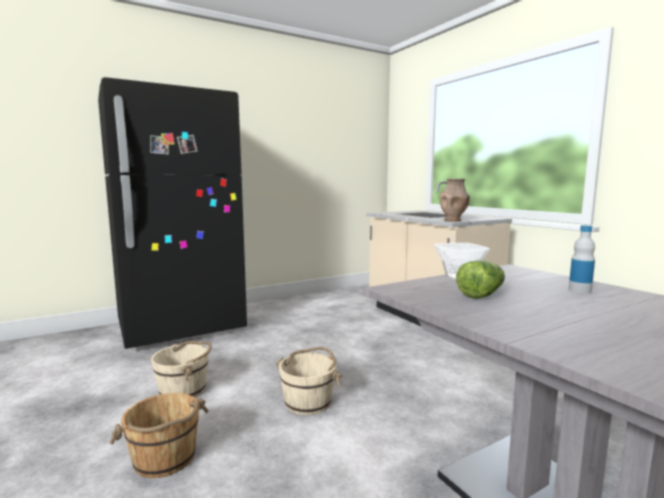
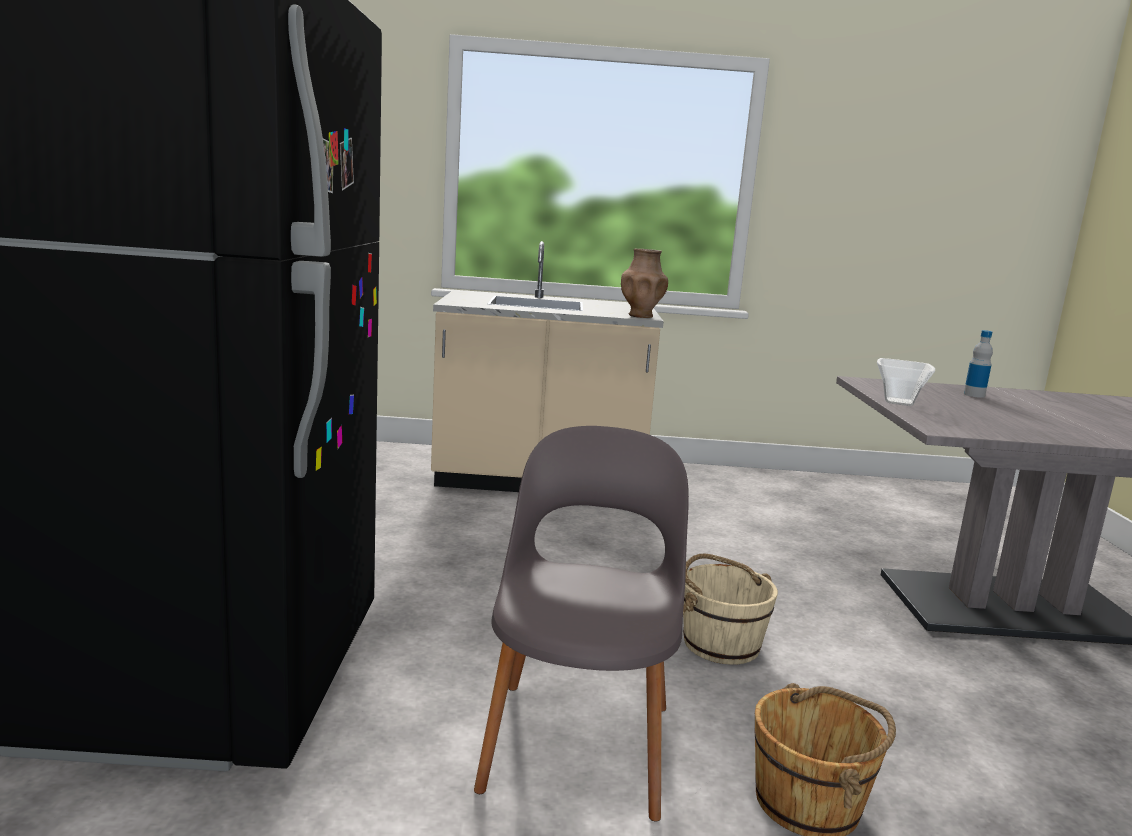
camera: 60 degrees left, 5 degrees up
(184, 390) = (579, 739): beige bucket -> grey chair
(481, 294) = (978, 415): lettuce -> none

